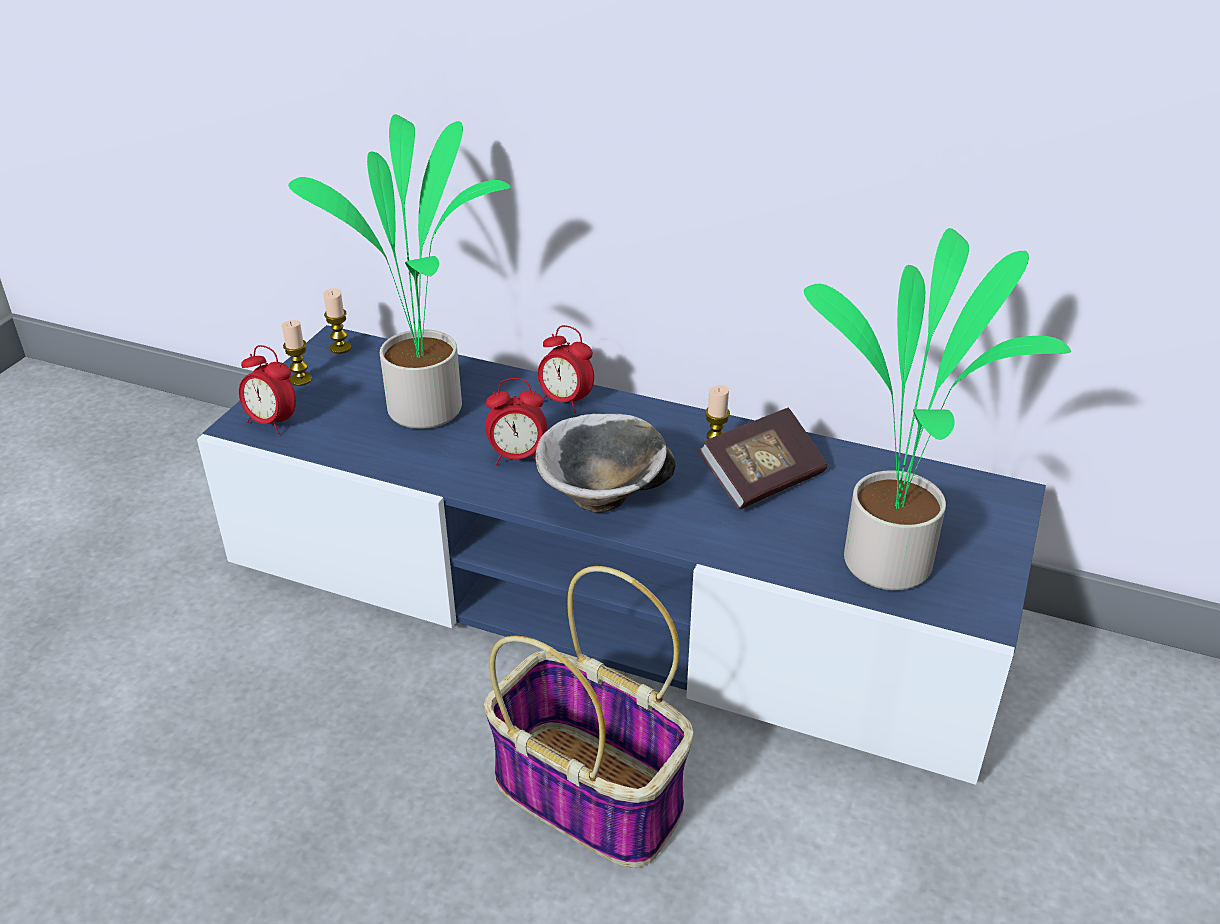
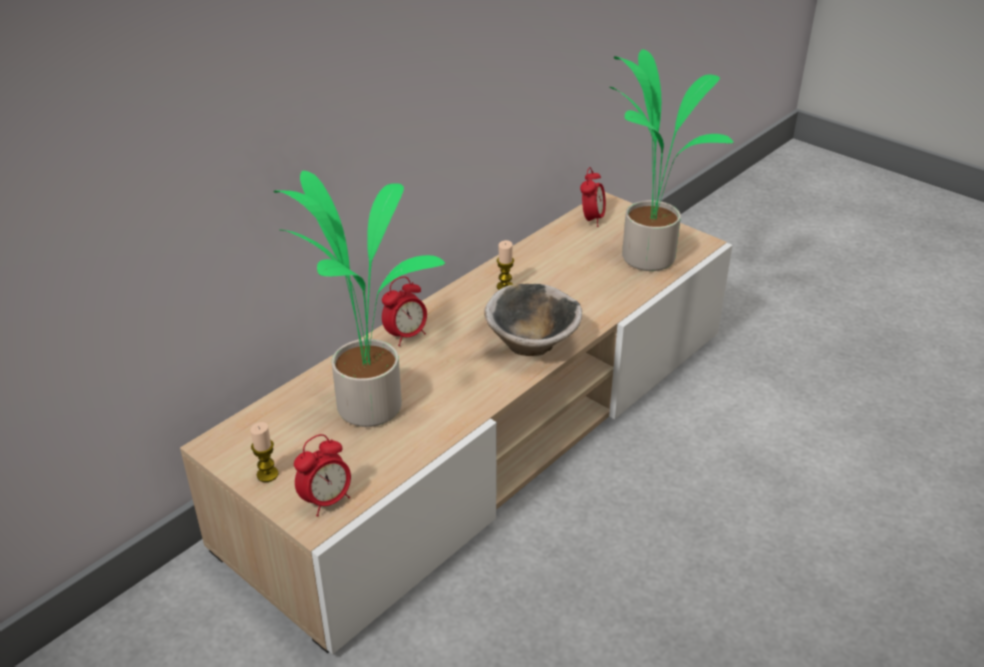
camera: 70 degrees left, 0 degrees up
(340, 348) = (231, 442): candle -> none
(517, 457) = (463, 372): alarm clock -> alarm clock (592, 219)
(592, 794) = (672, 485): basket -> none
(610, 593) = (492, 432): blue tv stand -> beige tv stand
(762, 479) = (547, 278): book -> none

